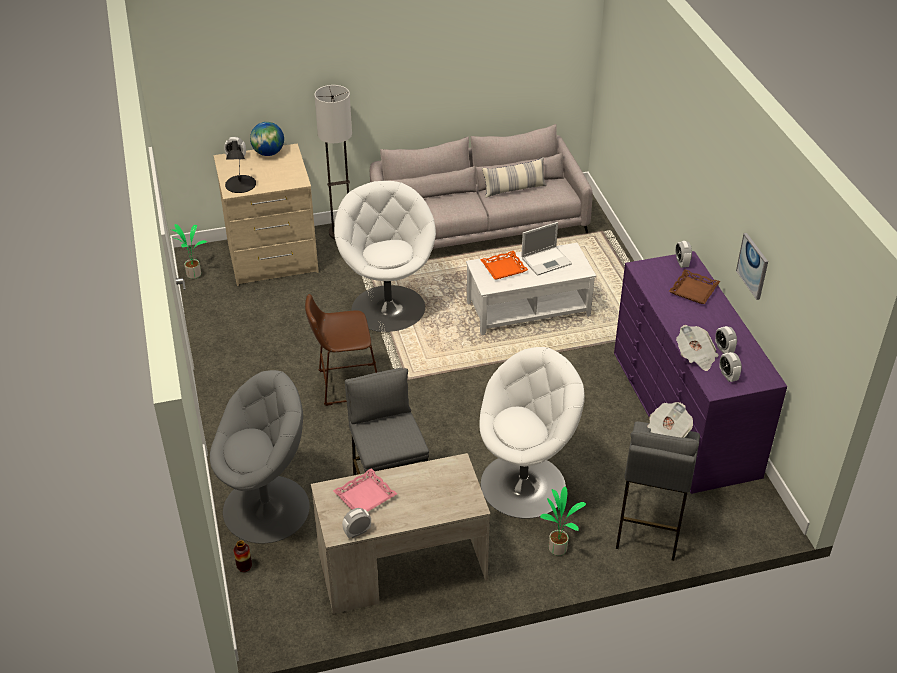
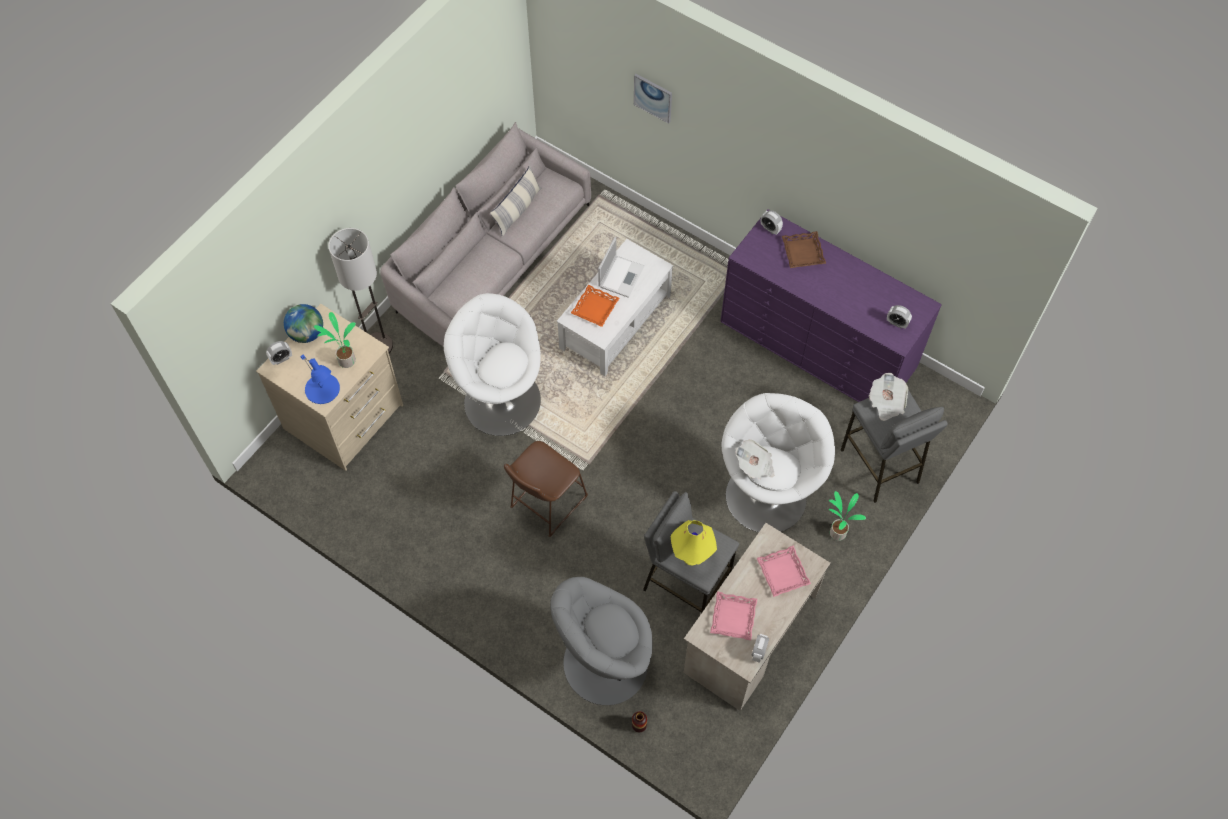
camera: 40 degrees left, 20 degrees up
(193, 274) = (290, 486): potted plant -> potted plant (345, 360)
(240, 184) = (322, 389): black table lamp -> blue table lamp
(268, 508) = (603, 663): grey armchair -> grey armchair turned 150 degrees counterclockwise
(378, 434) = (691, 557): none -> yellow table lamp
(441, 493) = (782, 573): none -> pink tray
(695, 356) = (860, 320): newspaper -> newspaper (755, 466)
(723, 349) = (873, 299): alarm clock -> none
(753, 266) = (865, 218): picture -> picture (653, 97)

